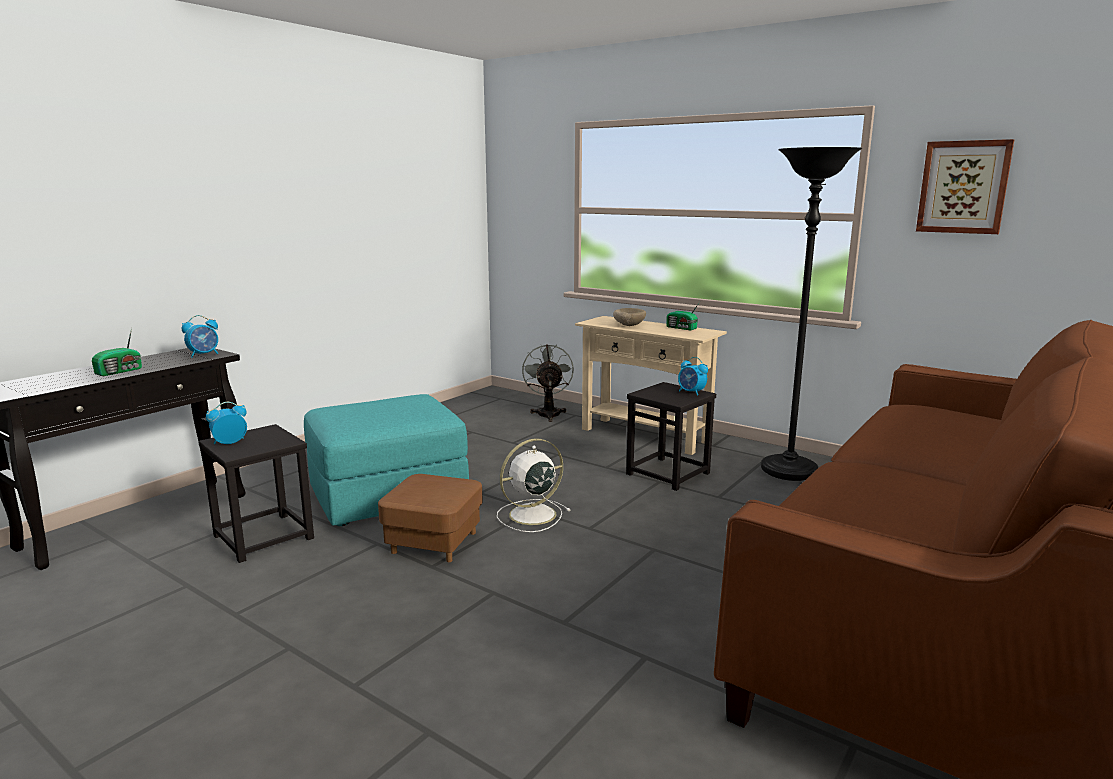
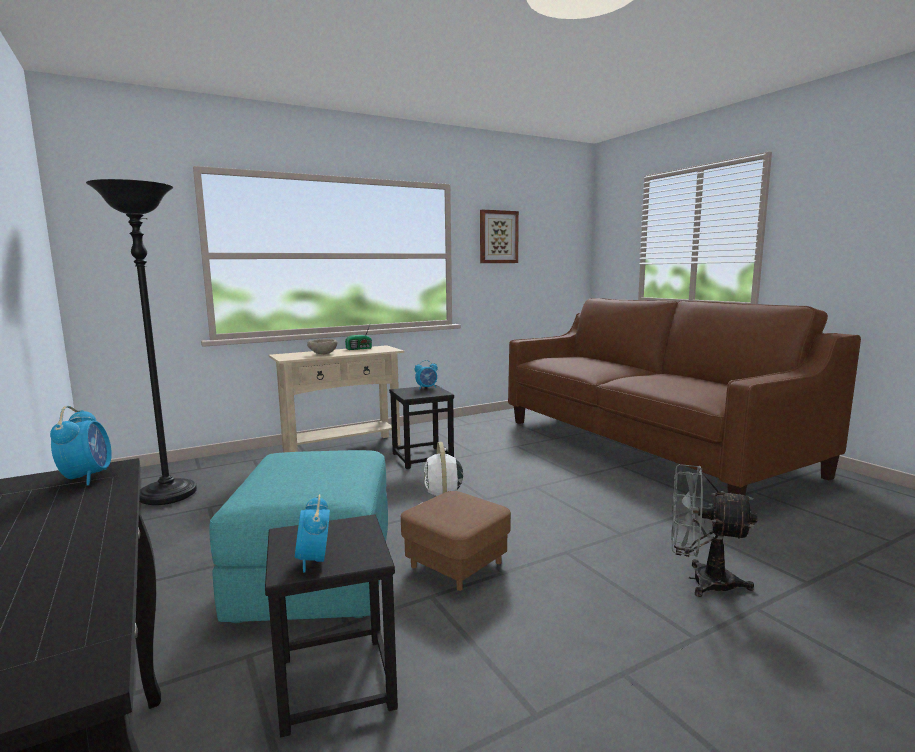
camera: 65 degrees left, 5 degrees down
(120, 371) = (71, 540): radio -> none
(548, 413) = (227, 467): grey fan -> grey fan (701, 580)
(789, 471) = (459, 430): black floor lamp -> black floor lamp (168, 495)

